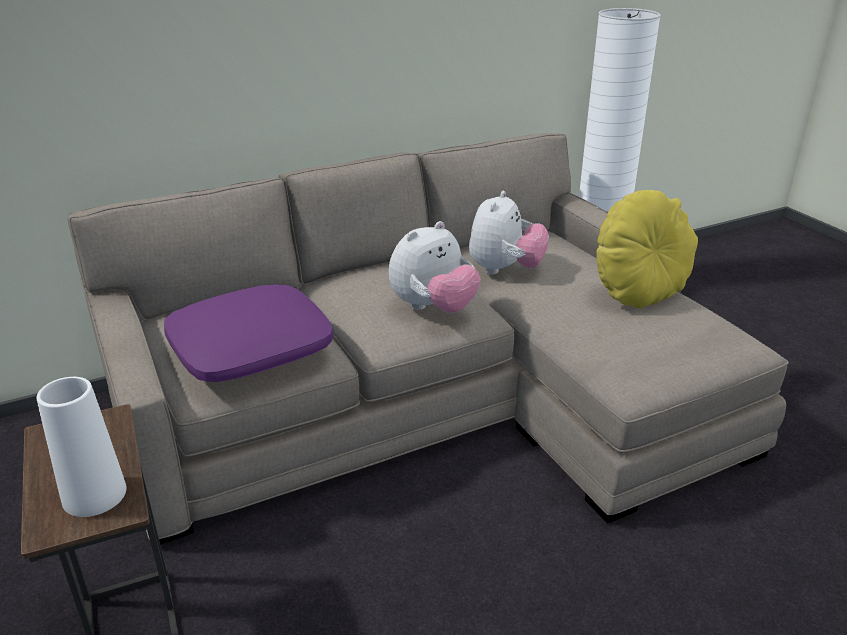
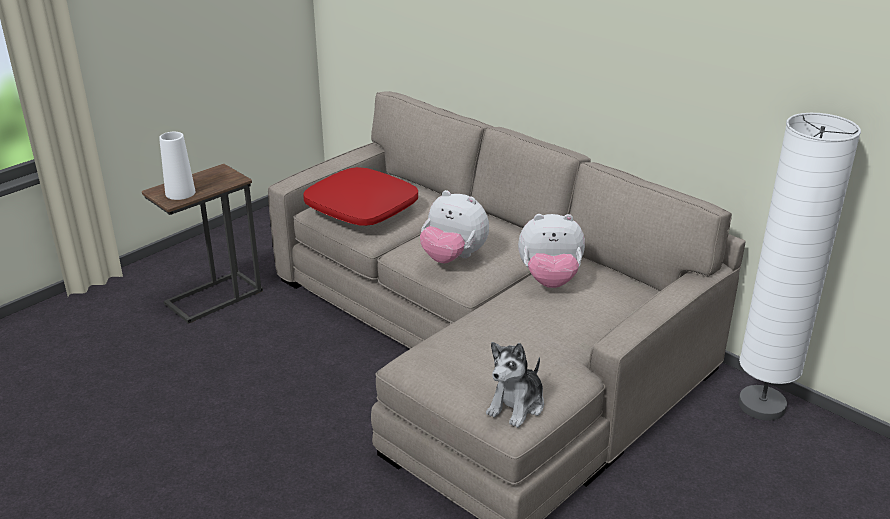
camera: 70 degrees right, 0 degrees up
(251, 347) = (362, 208): purple pillow -> red pillow
(639, 296) = (557, 354): yellow pillow -> none
(721, 336) = (517, 405): none -> plush toy

